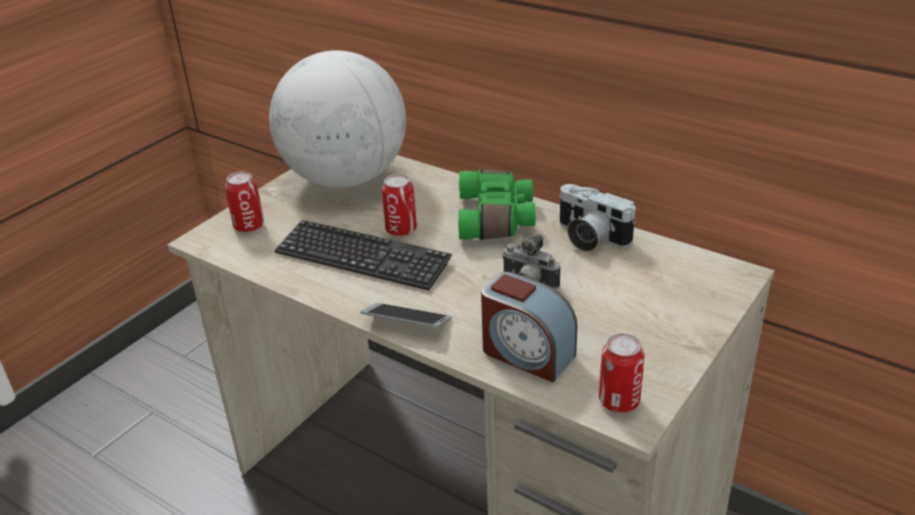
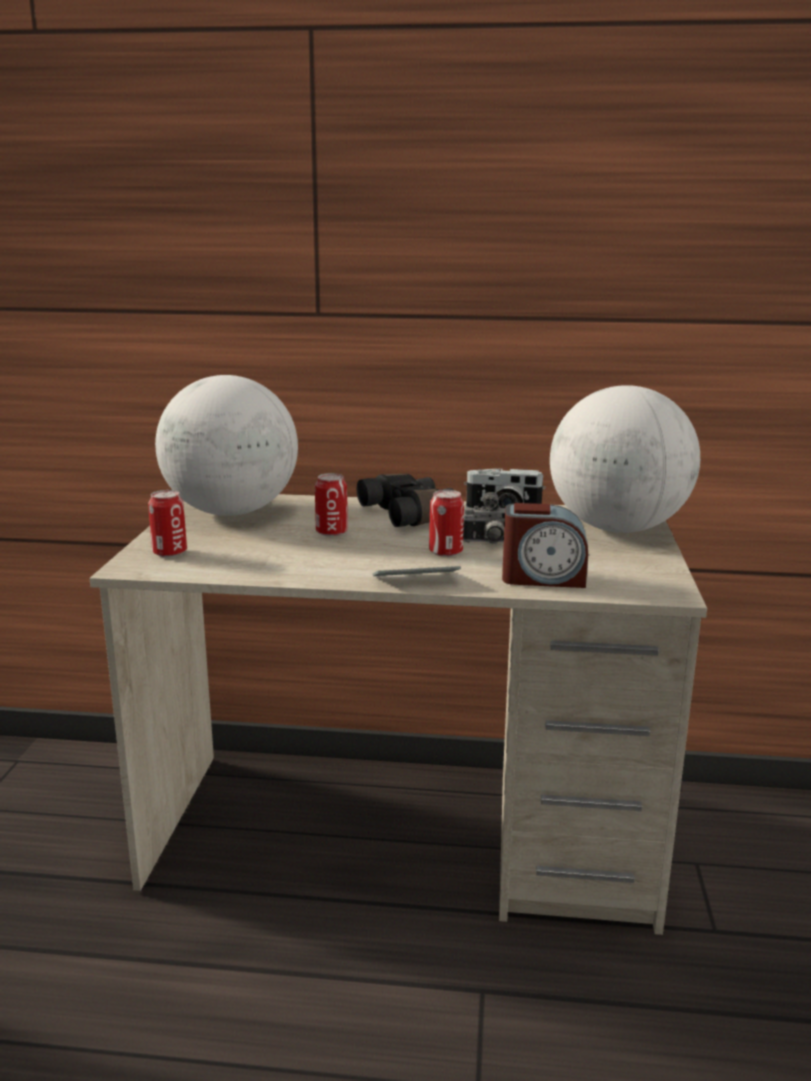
camera: 30 degrees left, 15 degrees down
(362, 257) = (318, 553): keyboard -> none
(497, 218) = (410, 514): green binoculars -> black binoculars
(619, 401) = (648, 587): can -> can (446, 552)
(686, 294) = (618, 528): none -> globe

